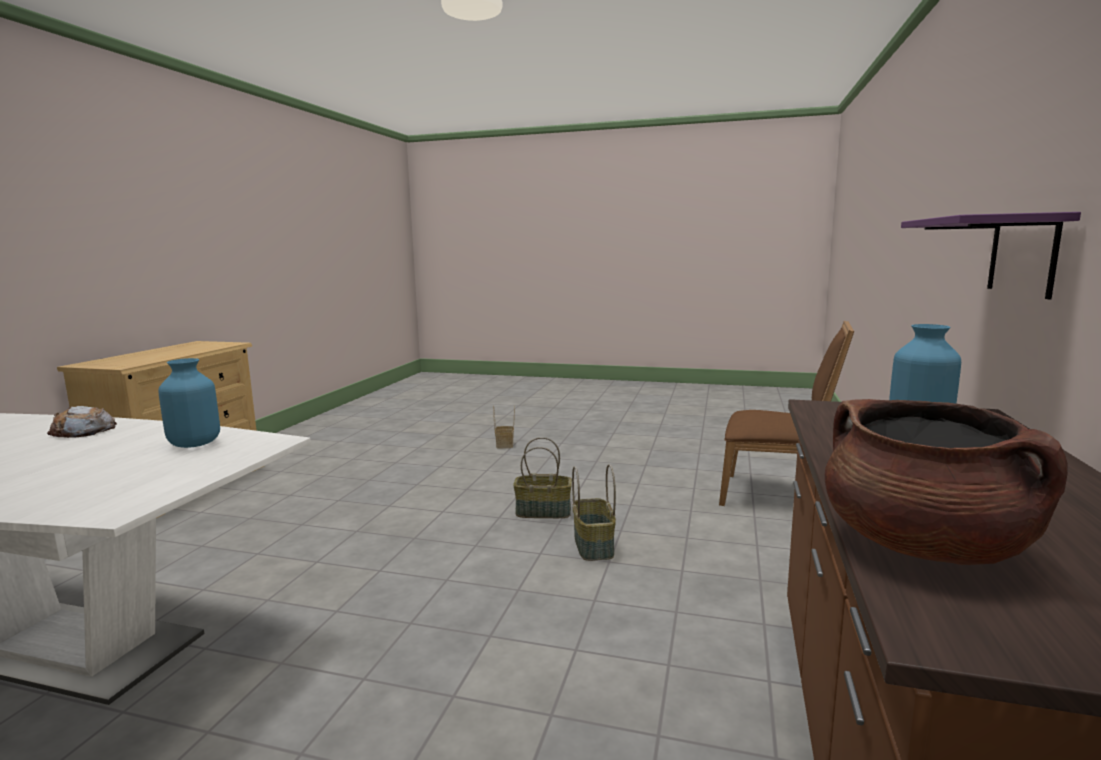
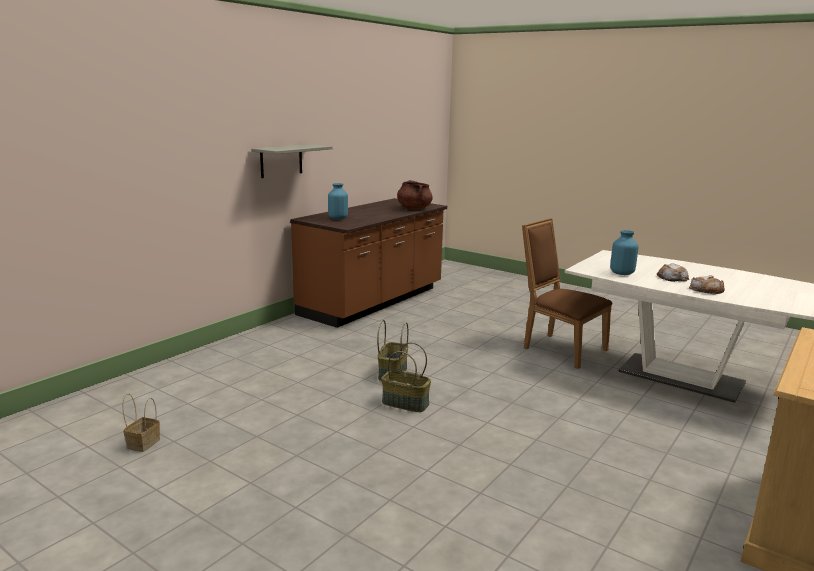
camera: 160 degrees left, 5 degrees up
(96, 448) = (672, 278): none -> bread
(505, 445) = (374, 524): basket -> basket (143, 443)
(776, 495) = (217, 380): brown chair -> brown chair (560, 348)
(1022, 255) = (281, 160): purple shelf -> grey shelf

